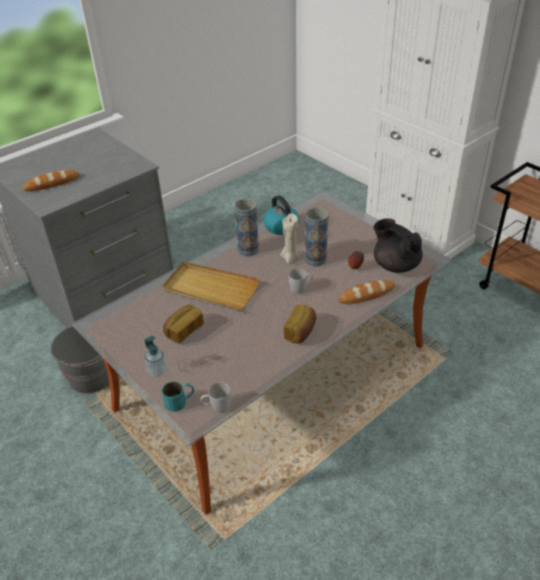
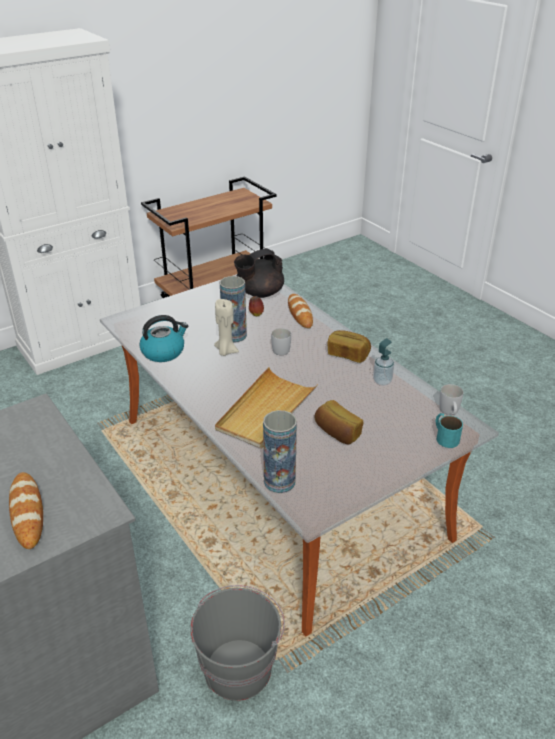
camera: 85 degrees left, 5 degrees down
(157, 371) = (402, 453): soap dispenser -> soap dispenser (382, 381)
(248, 249) = (198, 379): vase -> vase (279, 481)

